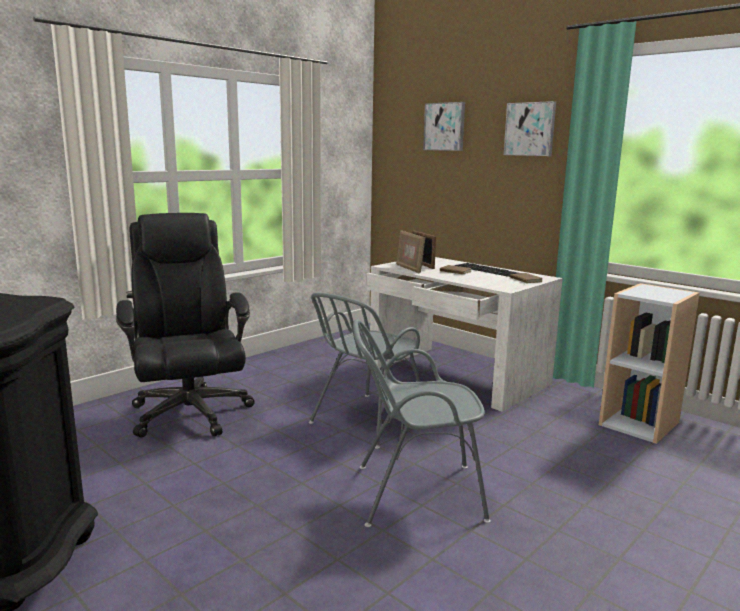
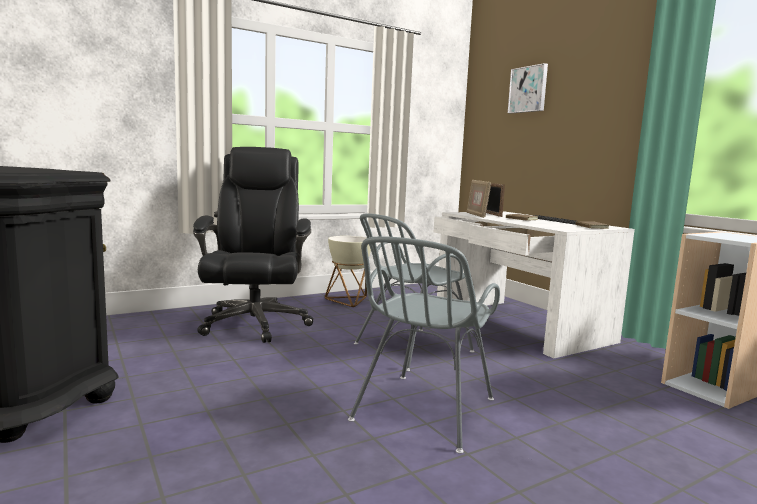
camera: 15 degrees right, 5 degrees down
(274, 367) = (348, 301): none -> planter
(413, 493) = (423, 412): grey chair -> grey chair turned 75 degrees counterclockwise
(530, 129) = (609, 82): picture -> none

